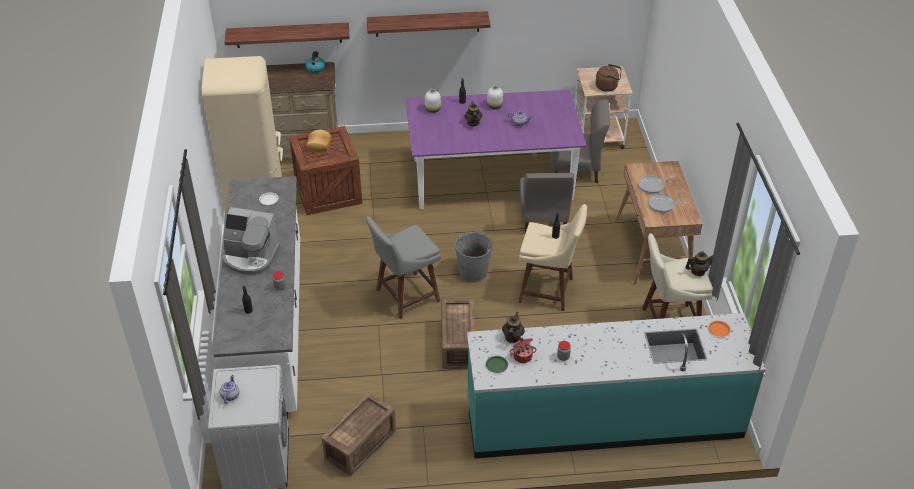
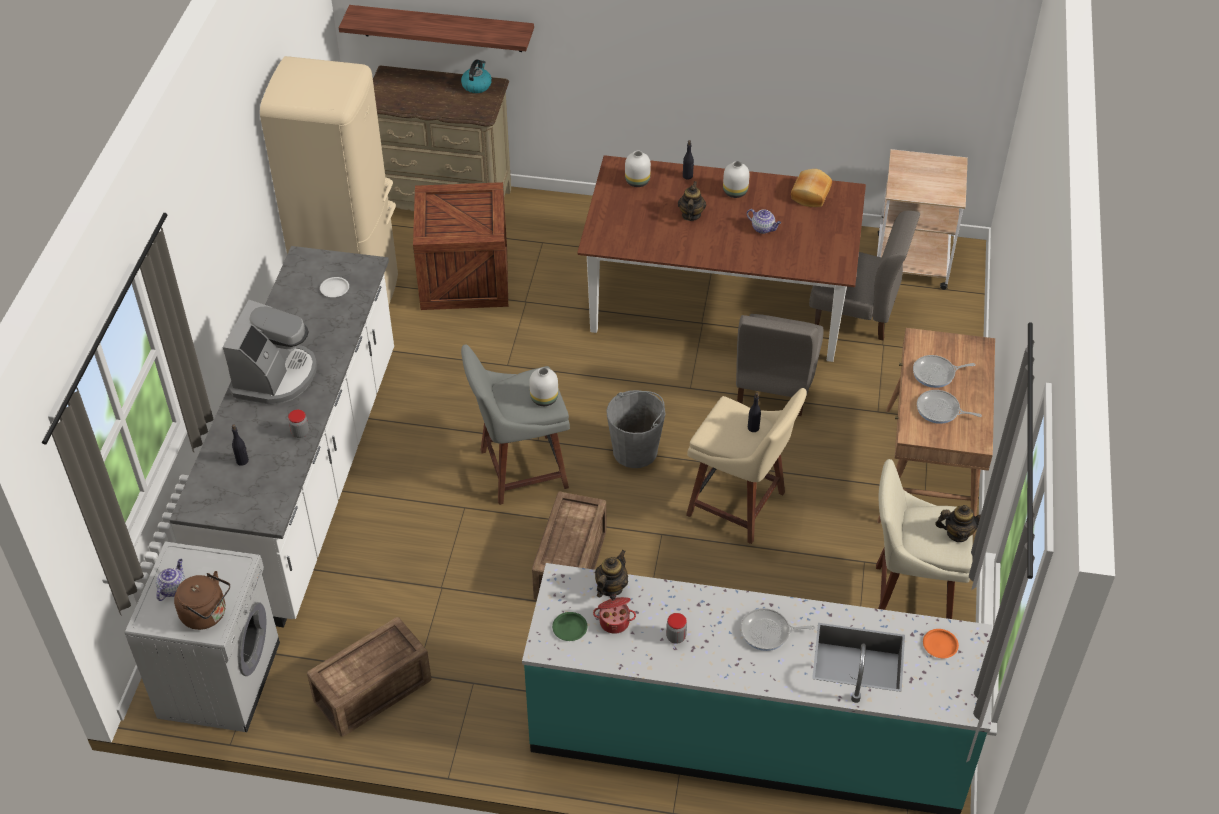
camera: 15 degrees right, 5 degrees up
(250, 257) = (275, 376): coffee machine -> coffee machine turned 105 degrees counterclockwise
(318, 146) = (453, 209): bread -> bread (809, 194)
(421, 242) = (544, 398): none -> white vase
(427, 23) = (656, 43): shelf -> none
(491, 179) = (718, 303): purple dining table -> brown dining table
(608, 86) = (929, 189): brown kettle -> brown kettle (207, 614)
(617, 343) = (768, 632): none -> frying pan

